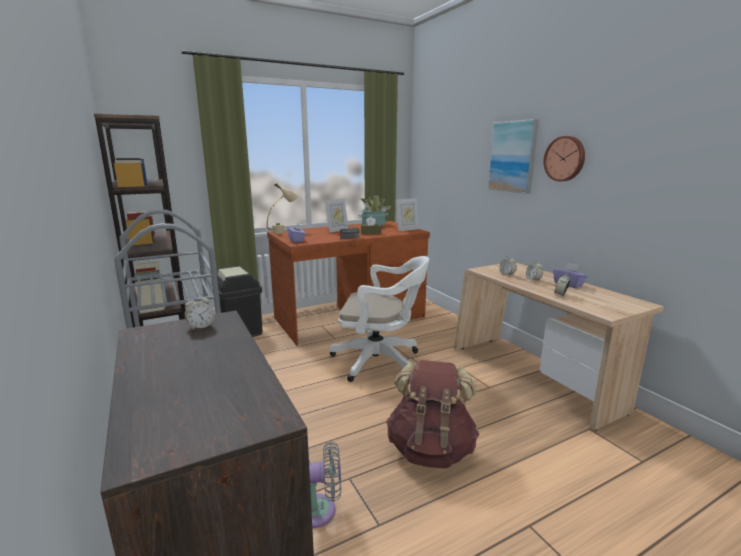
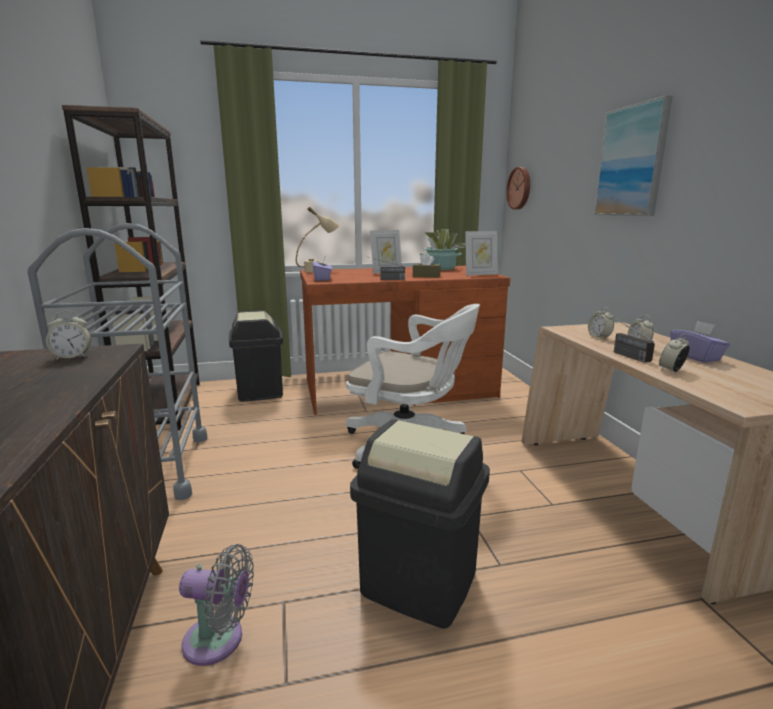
camera: 15 degrees right, 0 degrees up
(431, 449) = (419, 582): brown backpack -> black trash can
(528, 286) = (622, 354): none -> radio
(565, 158) = (710, 154): wall clock -> wall clock (520, 188)

